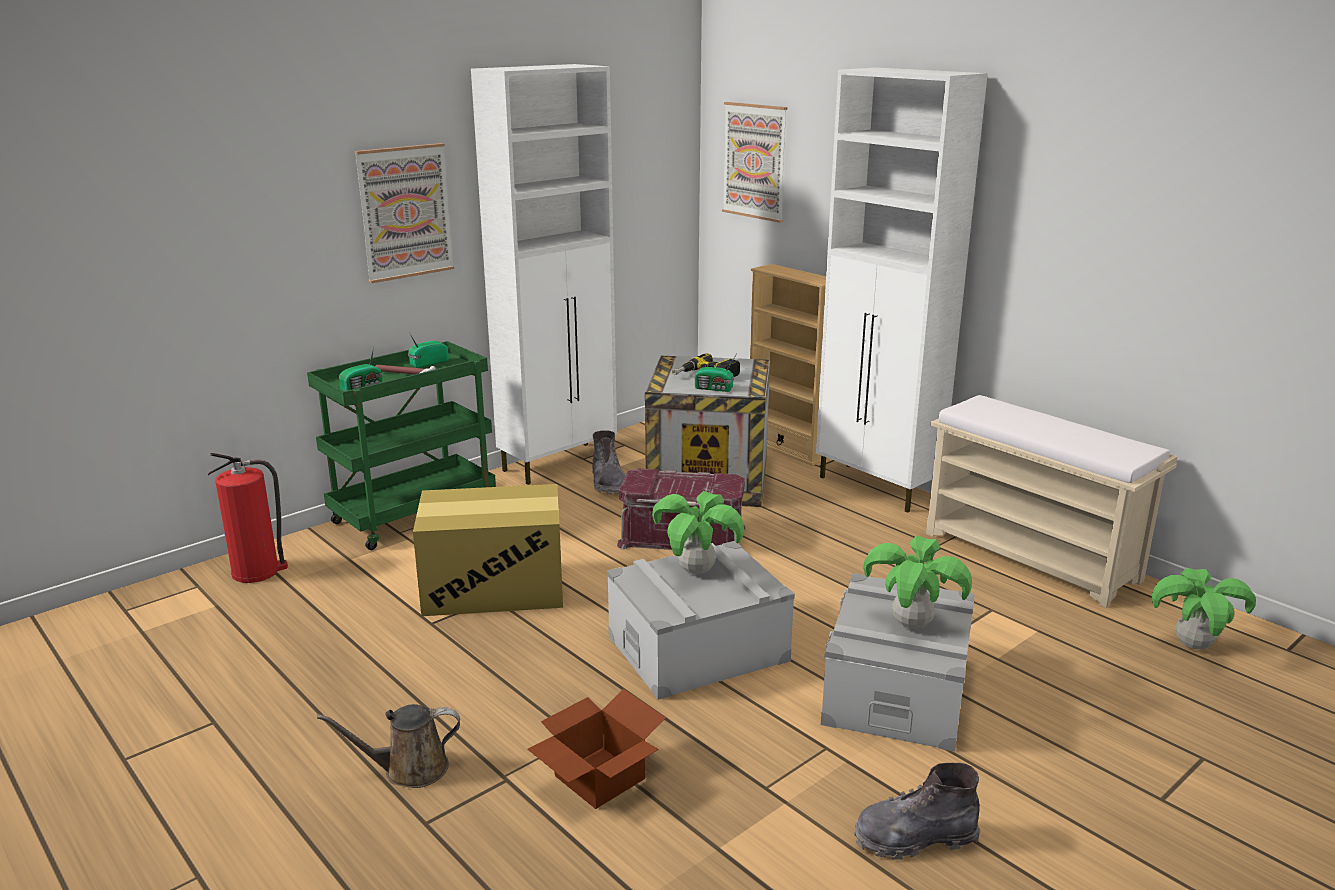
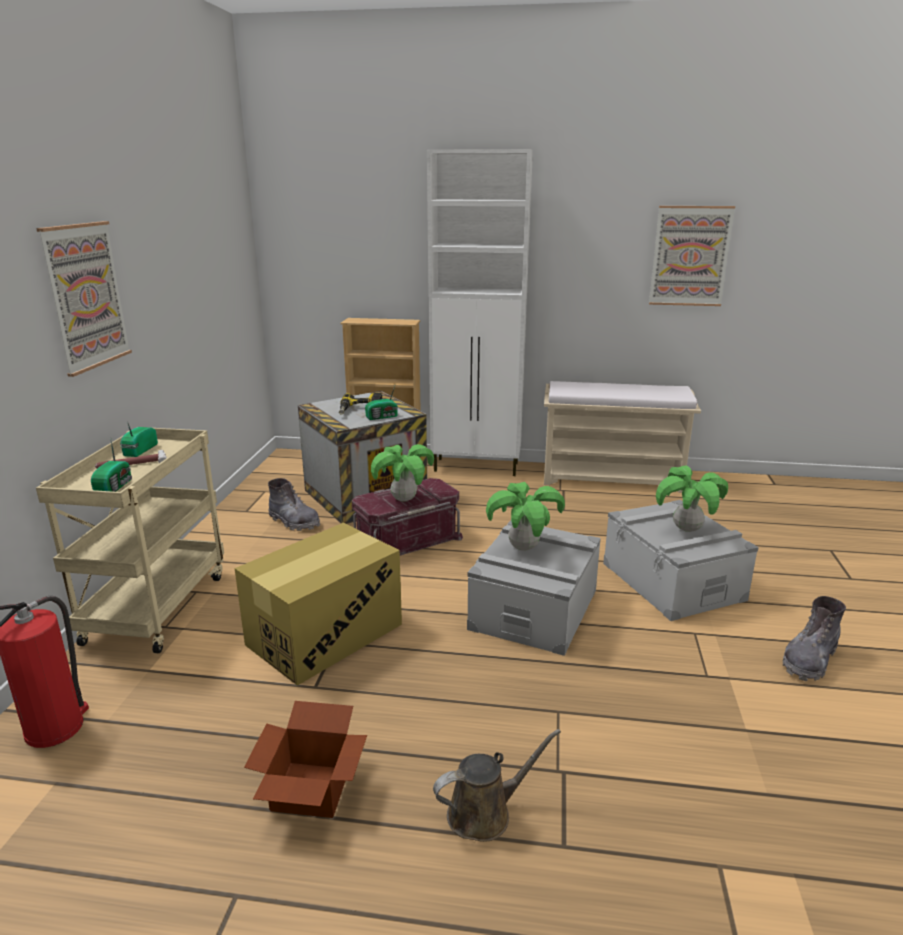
camera: 40 degrees left, 0 degrees up
(409, 769) = (485, 813): brown watering can -> brown watering can turned 150 degrees counterclockwise
(414, 514) = (156, 606): green cart -> beige cart
(559, 463) = (231, 520): white cabinet -> none
(597, 778) = (614, 731): cardboard box -> cardboard box (309, 791)
(754, 161) = (318, 236): picture -> picture (690, 256)
(1193, 645) = (742, 497): potted plant -> potted plant (404, 499)

